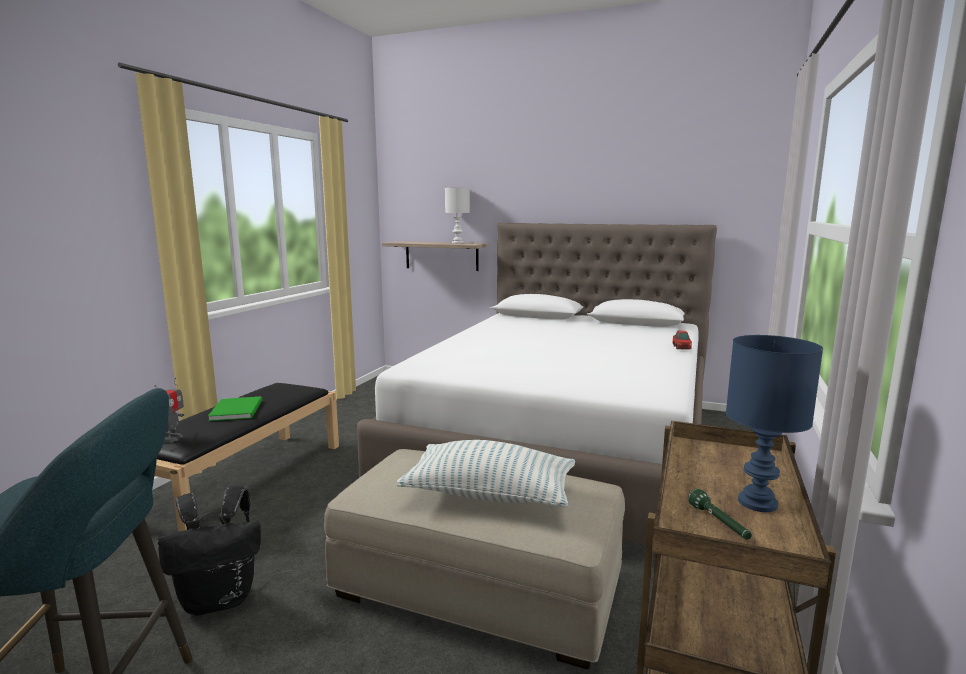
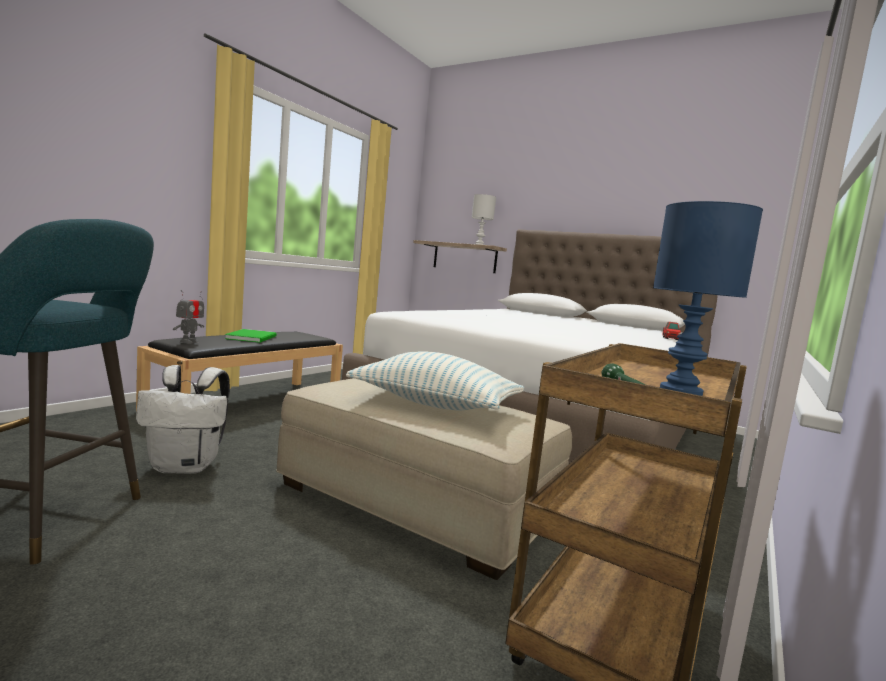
camera: 10 degrees right, 5 degrees down
(220, 598) = (186, 467): black backpack -> white backpack

